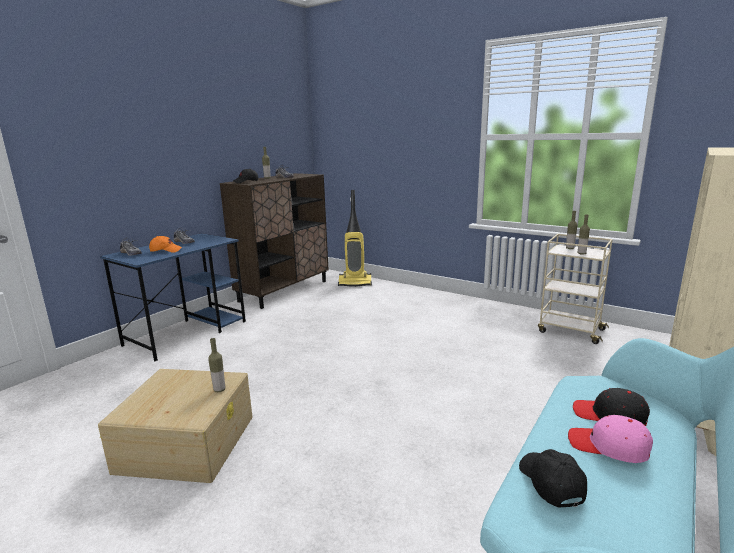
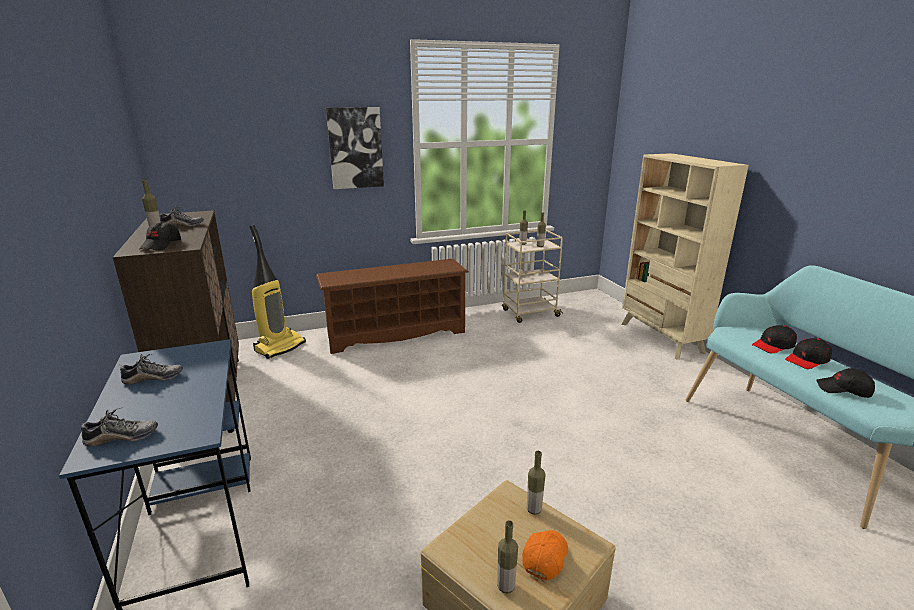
camera: 55 degrees left, 5 degrees up
(141, 400) = (506, 586): none -> bottle
(166, 250) = (175, 402): orange cap -> orange cap (544, 557)
(429, 301) = (396, 334): none -> brown shoe rack
(432, 138) = (355, 148): none -> picture
(608, 446) = (807, 360): pink cap -> black cap

